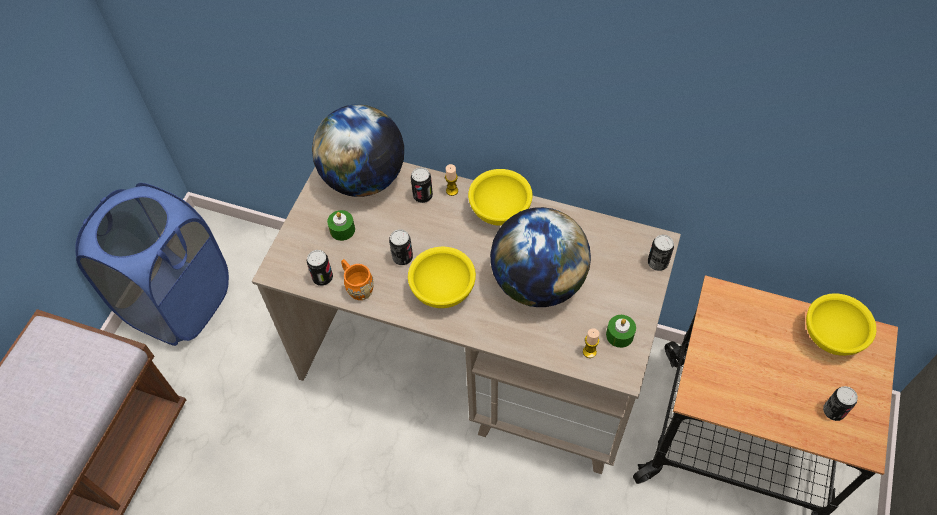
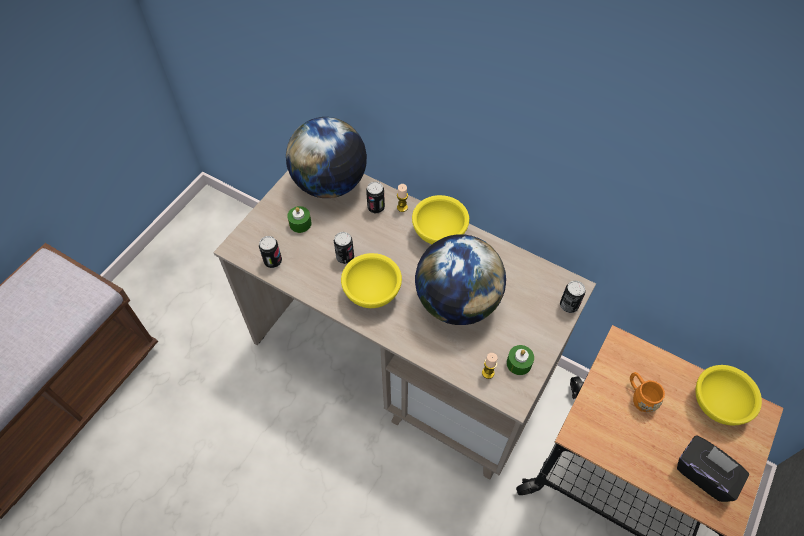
camera: 10 degrees right, 0 degrees up
(179, 302) = (174, 260): blue laundry basket -> none
(357, 286) = (300, 274): orange mug -> orange mug (639, 397)
(833, 411) = (704, 474): can -> black tissue box

